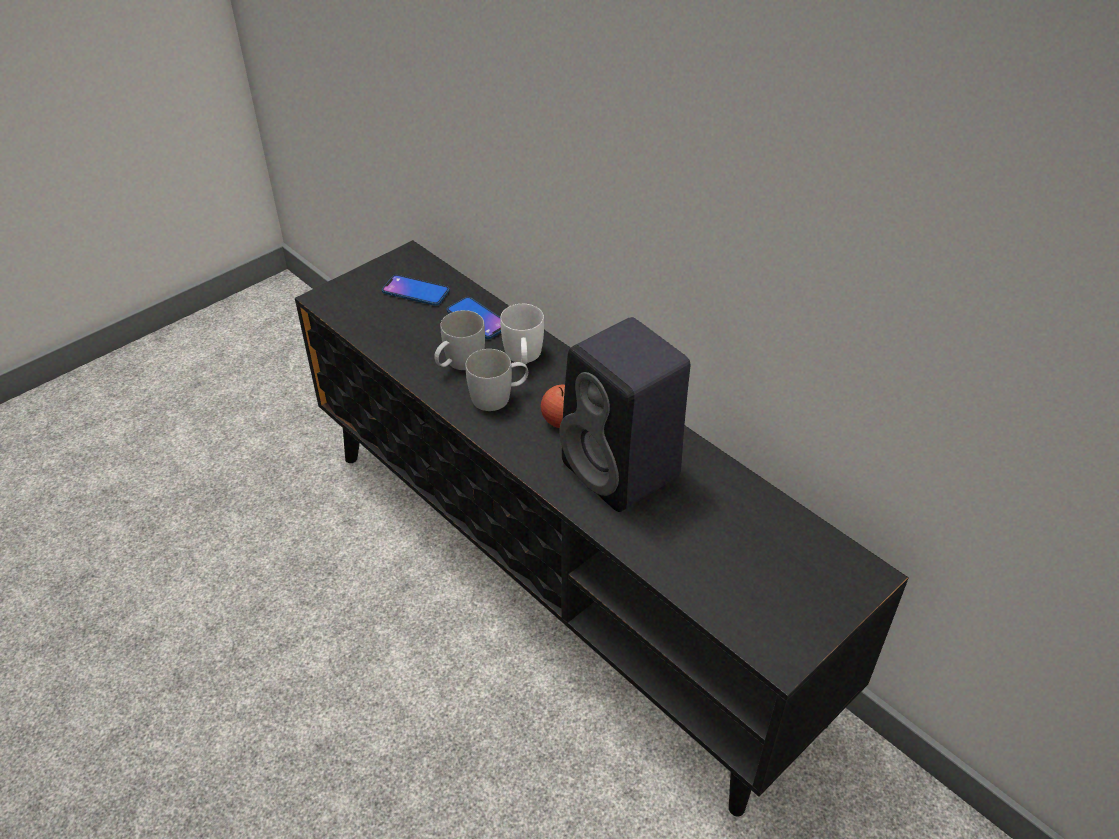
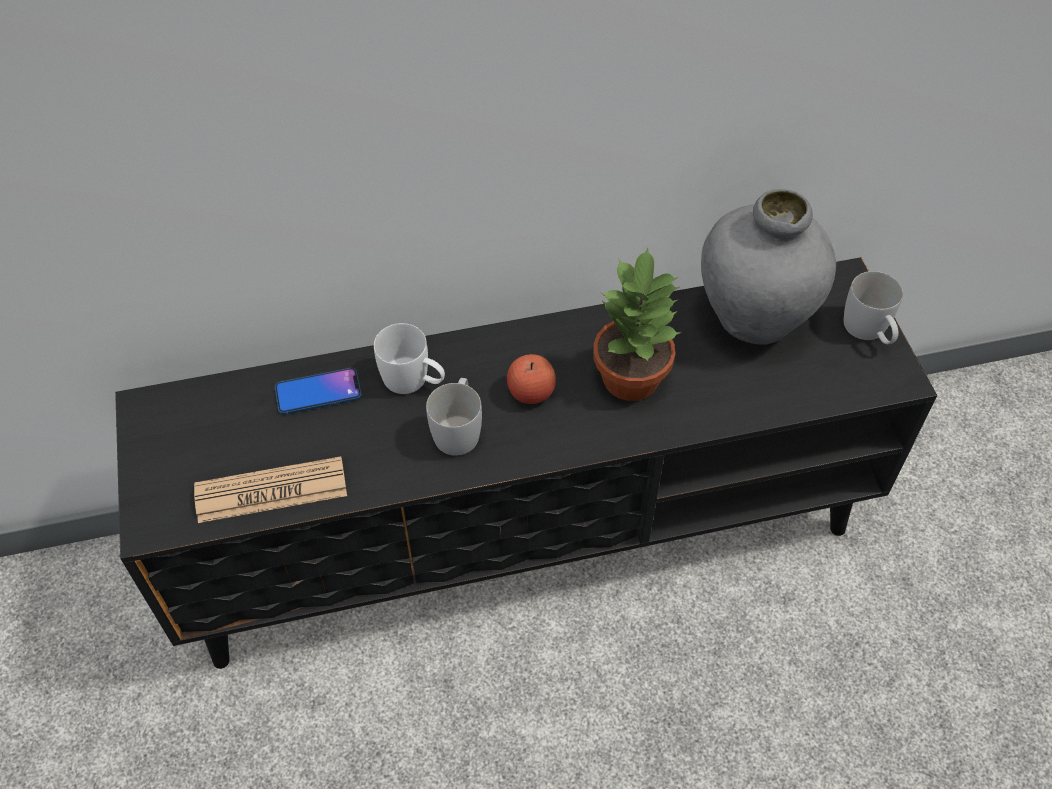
camera: 60 degrees left, 10 degrees up
(383, 334) = (271, 491): none -> newspaper
(415, 291) = (219, 429): phone -> none
(459, 363) = (379, 440): white mug -> white mug (869, 332)
(624, 471) = (632, 378): black speaker -> potted plant
(754, 525) = (753, 320): none -> grey vase

